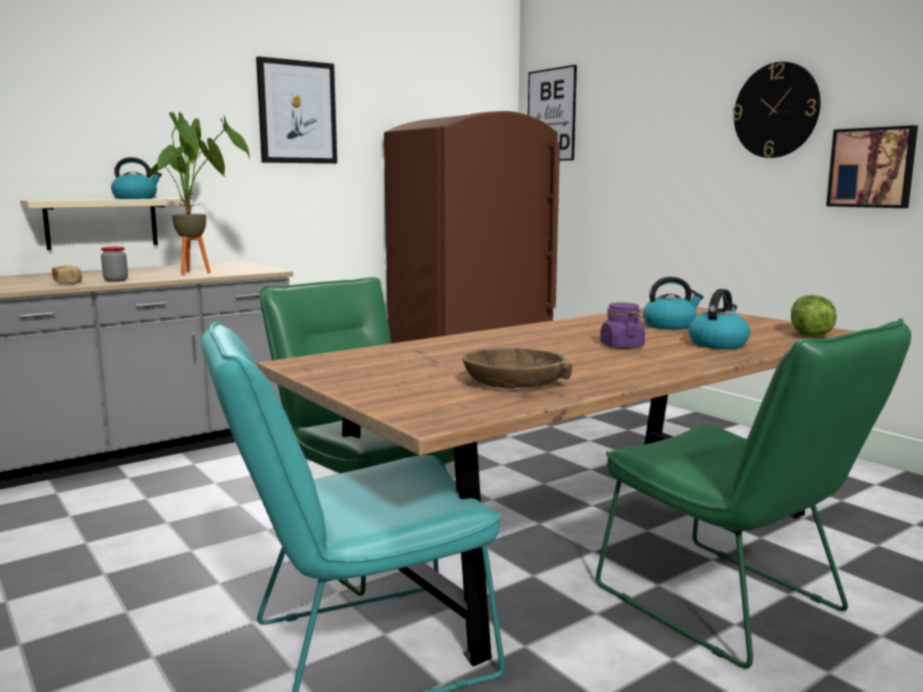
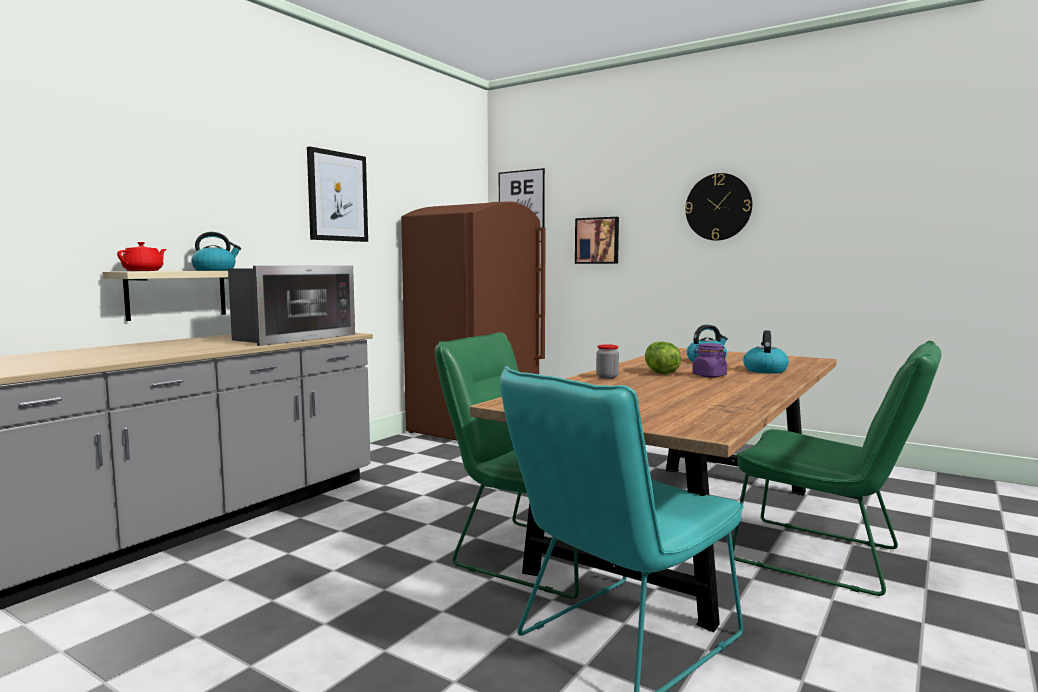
camera: 20 degrees left, 5 degrees down
(55, 199) = (144, 271): none -> red teapot
(68, 283) = (185, 350): bread -> none
(116, 280) = (228, 347): jar -> jar (607, 377)
(200, 272) = (291, 338): potted plant -> microwave
(515, 382) = (699, 403): brown bowl -> none
(808, 334) = (803, 361): lettuce -> lettuce (660, 373)
(872, 167) = (793, 247): picture -> picture (597, 240)

